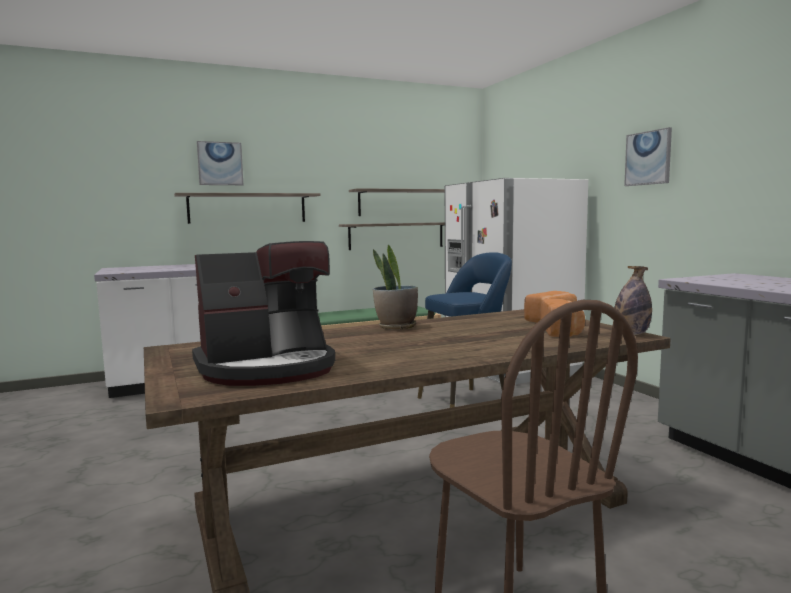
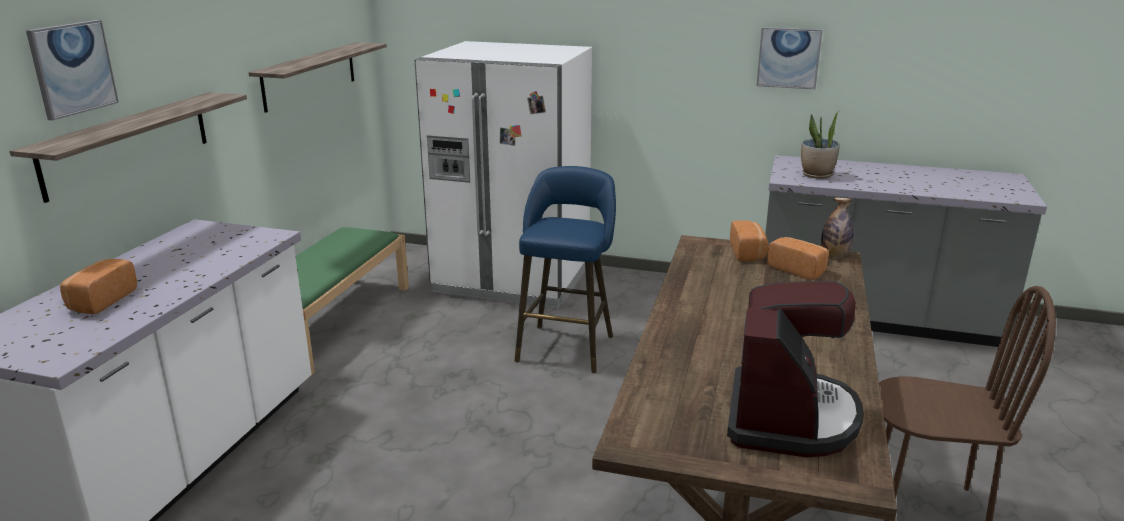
camera: 50 degrees left, 15 degrees up
(173, 267) = (100, 301): none -> bread
(396, 235) = (306, 130): shelf -> none
(396, 327) = (682, 312): potted plant -> potted plant (817, 175)
(648, 158) = (674, 32): picture -> picture (788, 58)

